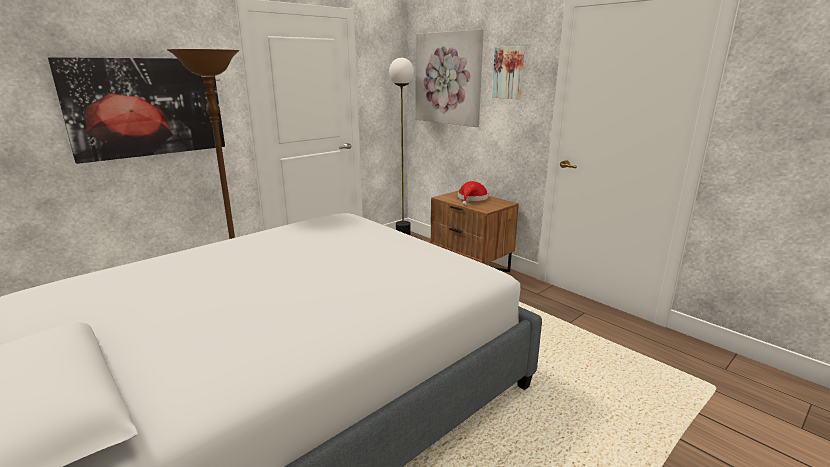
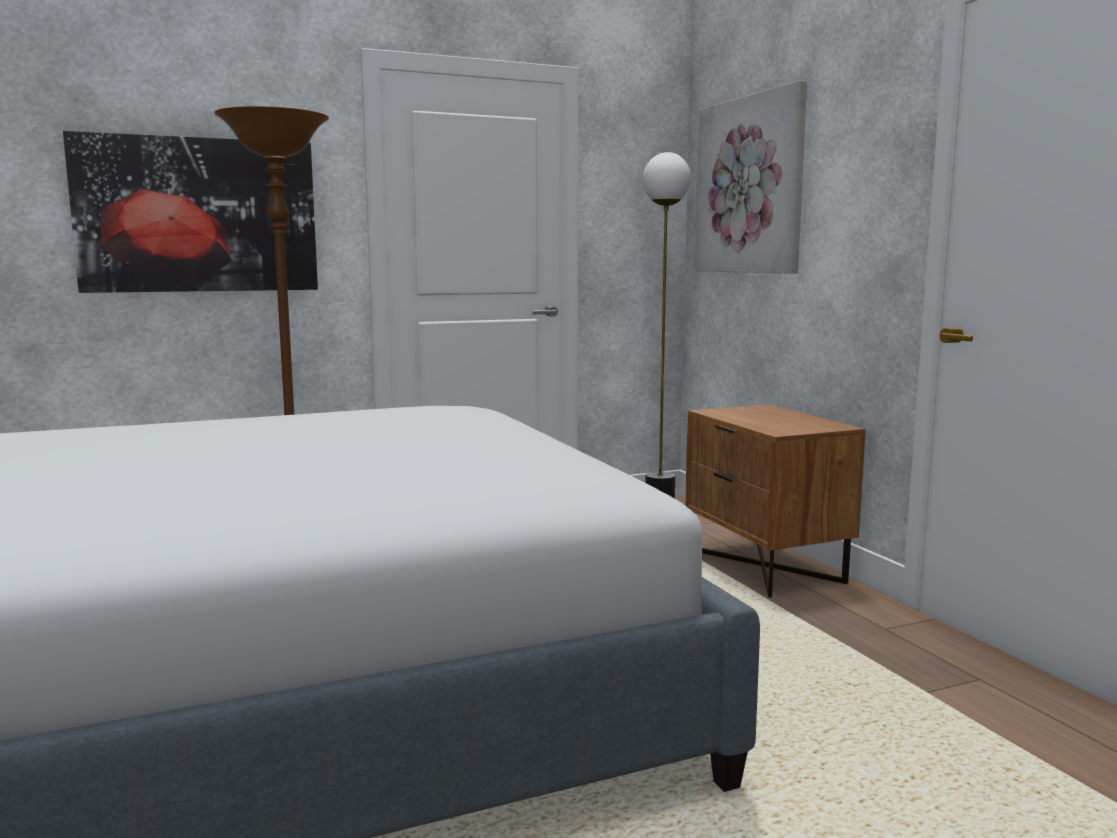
camera: 20 degrees right, 10 degrees down
(472, 199) = (769, 417): red hat -> none
(509, 72) = (849, 157): picture -> none

